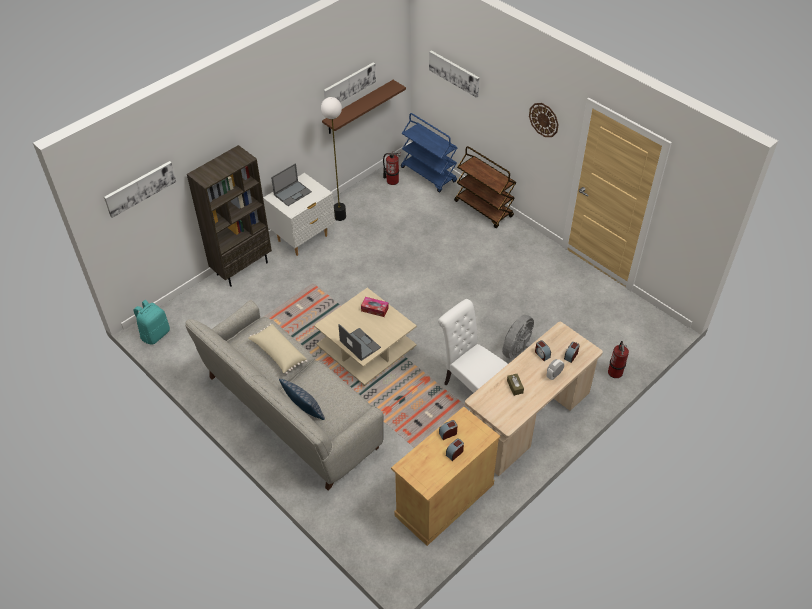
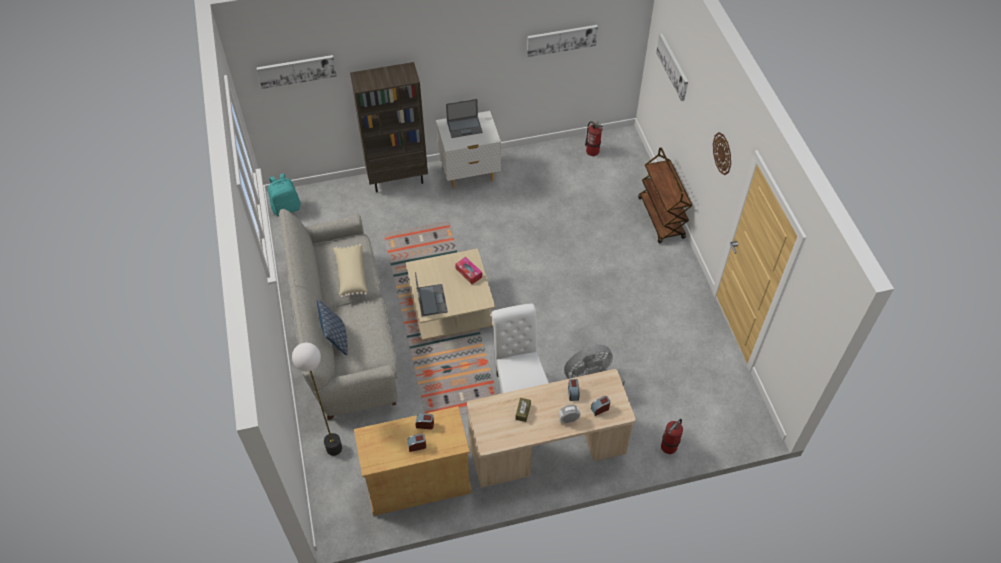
camera: 30 degrees right, 5 degrees up
(339, 216) = (517, 166): floor lamp -> floor lamp (334, 448)
(358, 107) = (570, 65): brown shelf -> none
(429, 175) = (632, 159): blue cart -> none

